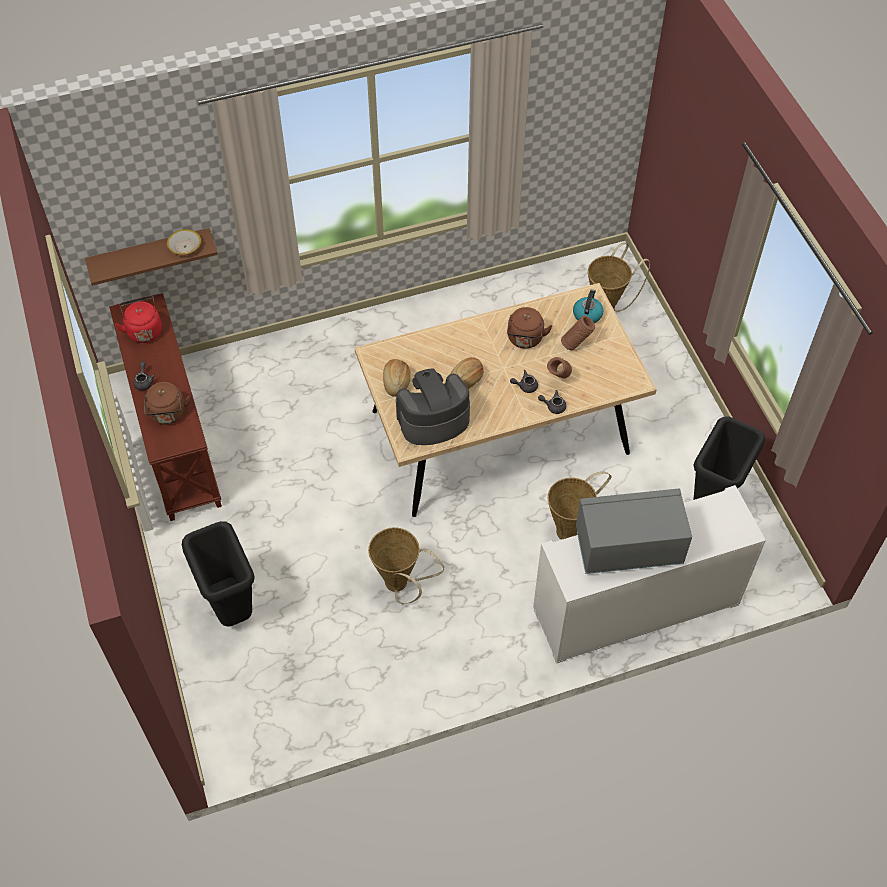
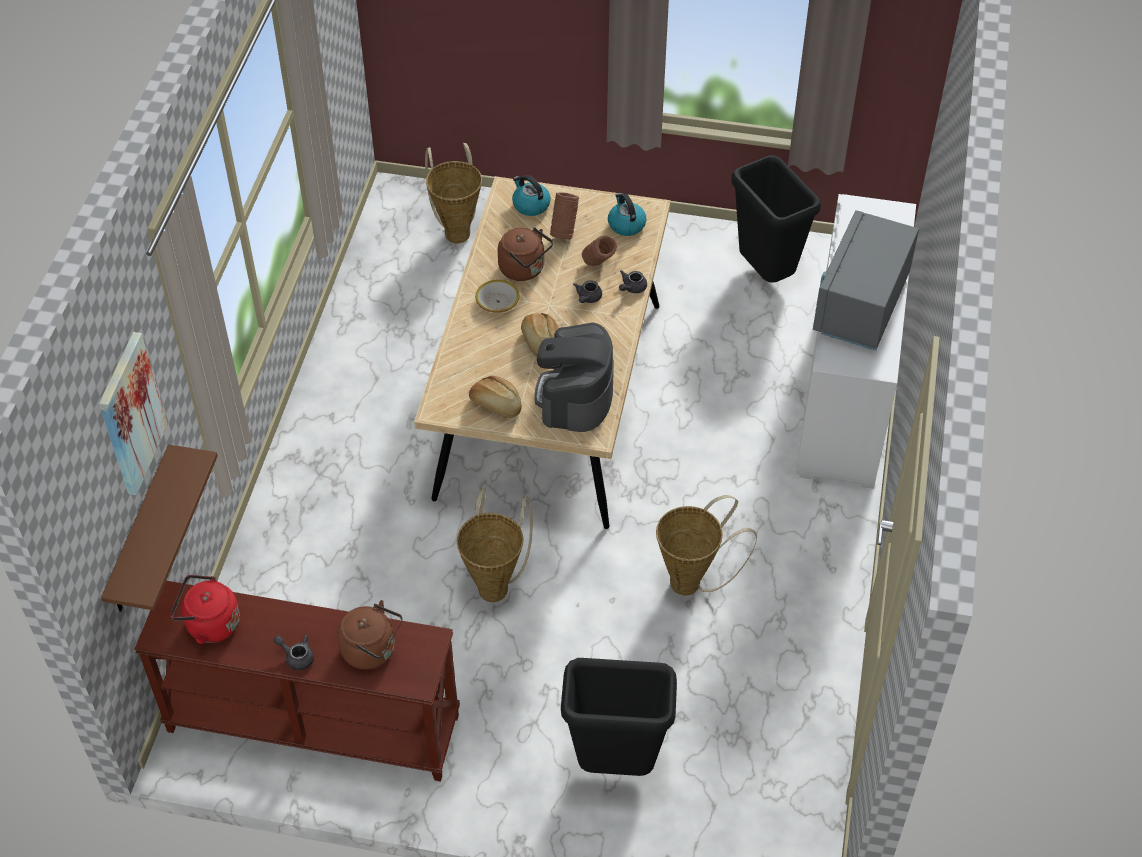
camera: 60 degrees left, 5 degrees down
(165, 184) = (130, 414): none -> picture
(185, 247) = (179, 481): bowl -> bowl (498, 302)
(573, 531) = (722, 398): basket -> basket (495, 584)
(611, 375) = (626, 224): none -> kettle

